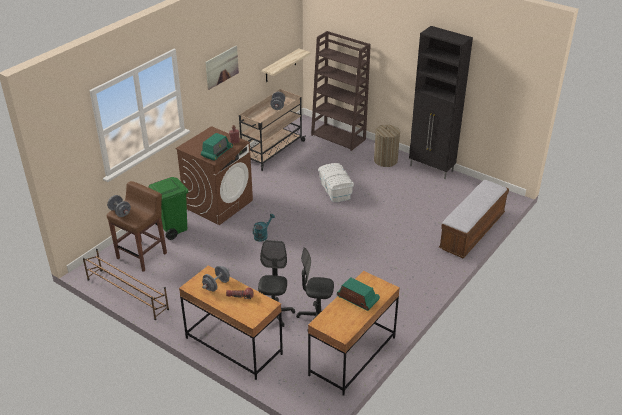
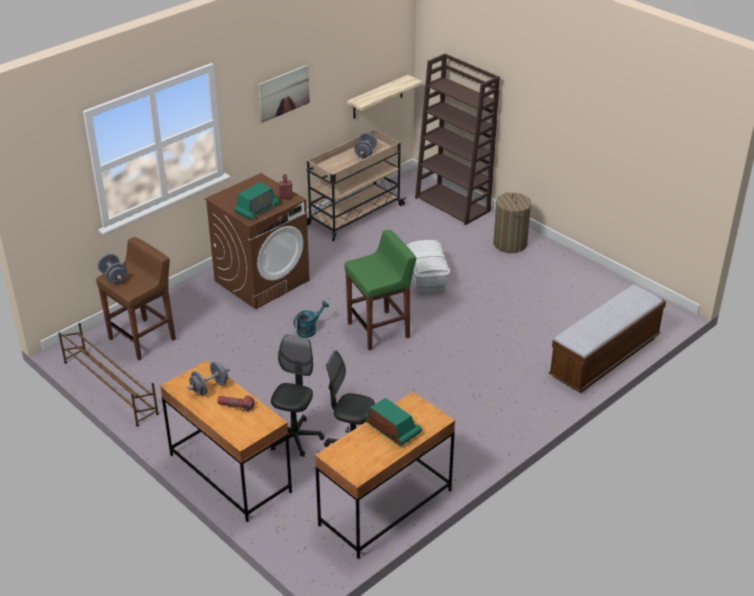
camera: 10 degrees right, 0 degrees up
(172, 229) = (191, 307): green trash can -> none
(312, 230) = (379, 330): none -> green stool
(431, 169) = (573, 262): black cabinet -> none

